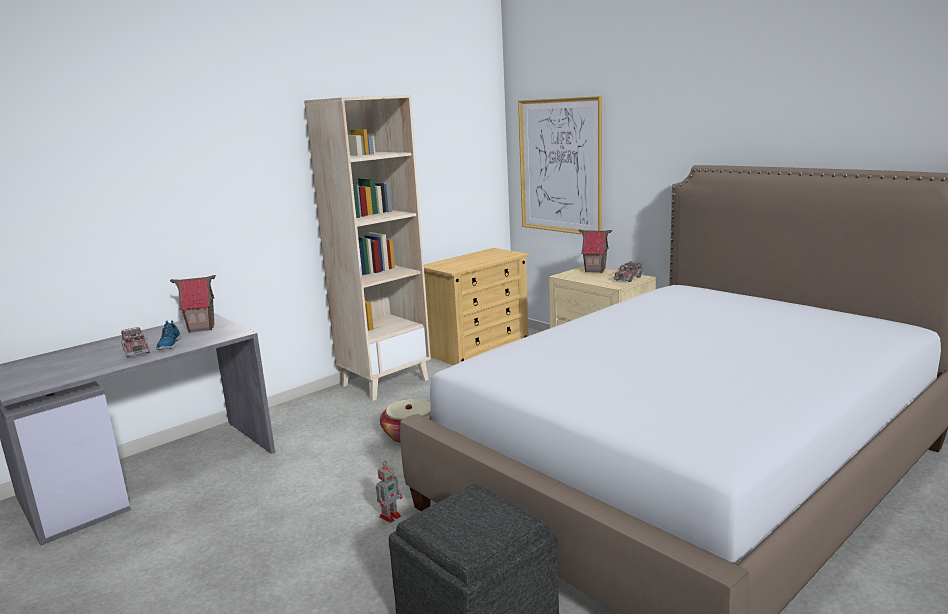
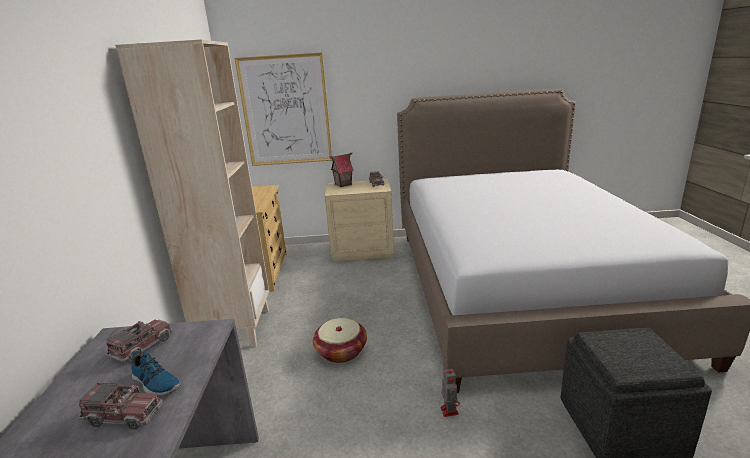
camera: 50 degrees left, 5 degrees up
(201, 328) = (142, 347): toy house -> toy truck

